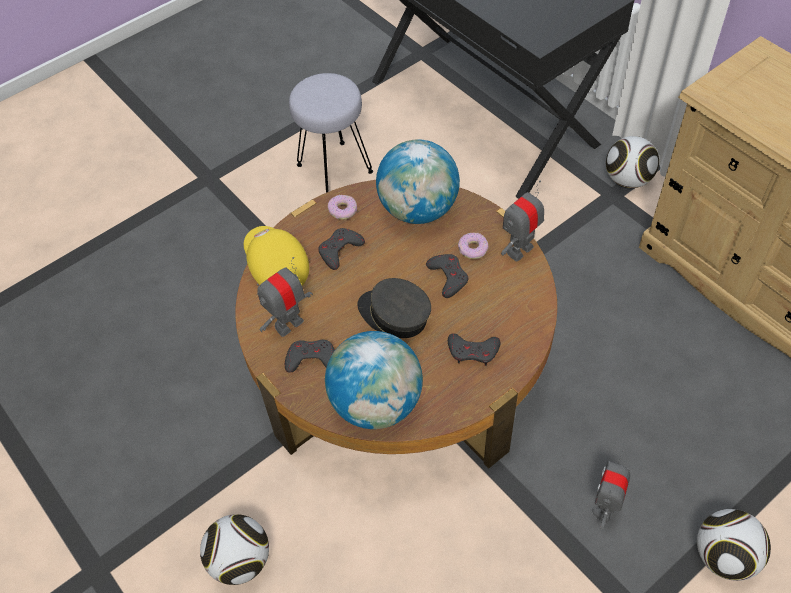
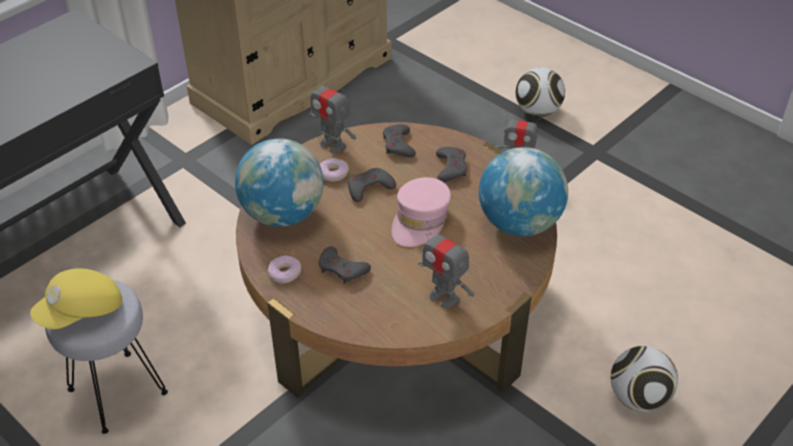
camera: 100 degrees left, 10 degrees down
(276, 267) = (370, 319): yellow cap -> yellow cap (82, 312)
(311, 359) = (482, 273): grey game controller -> grey game controller (398, 145)
(394, 315) = (420, 220): grey cap -> pink cap
(628, 179) = (164, 149): football -> none

